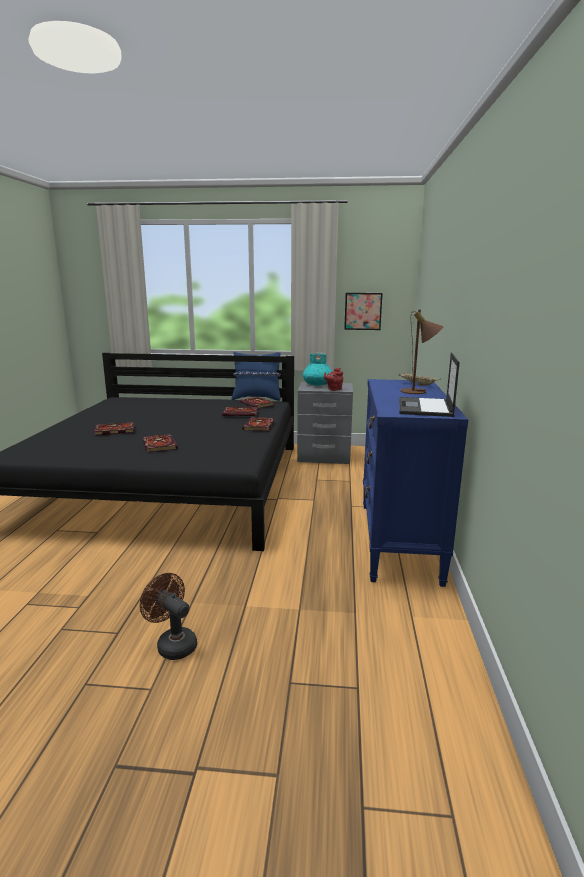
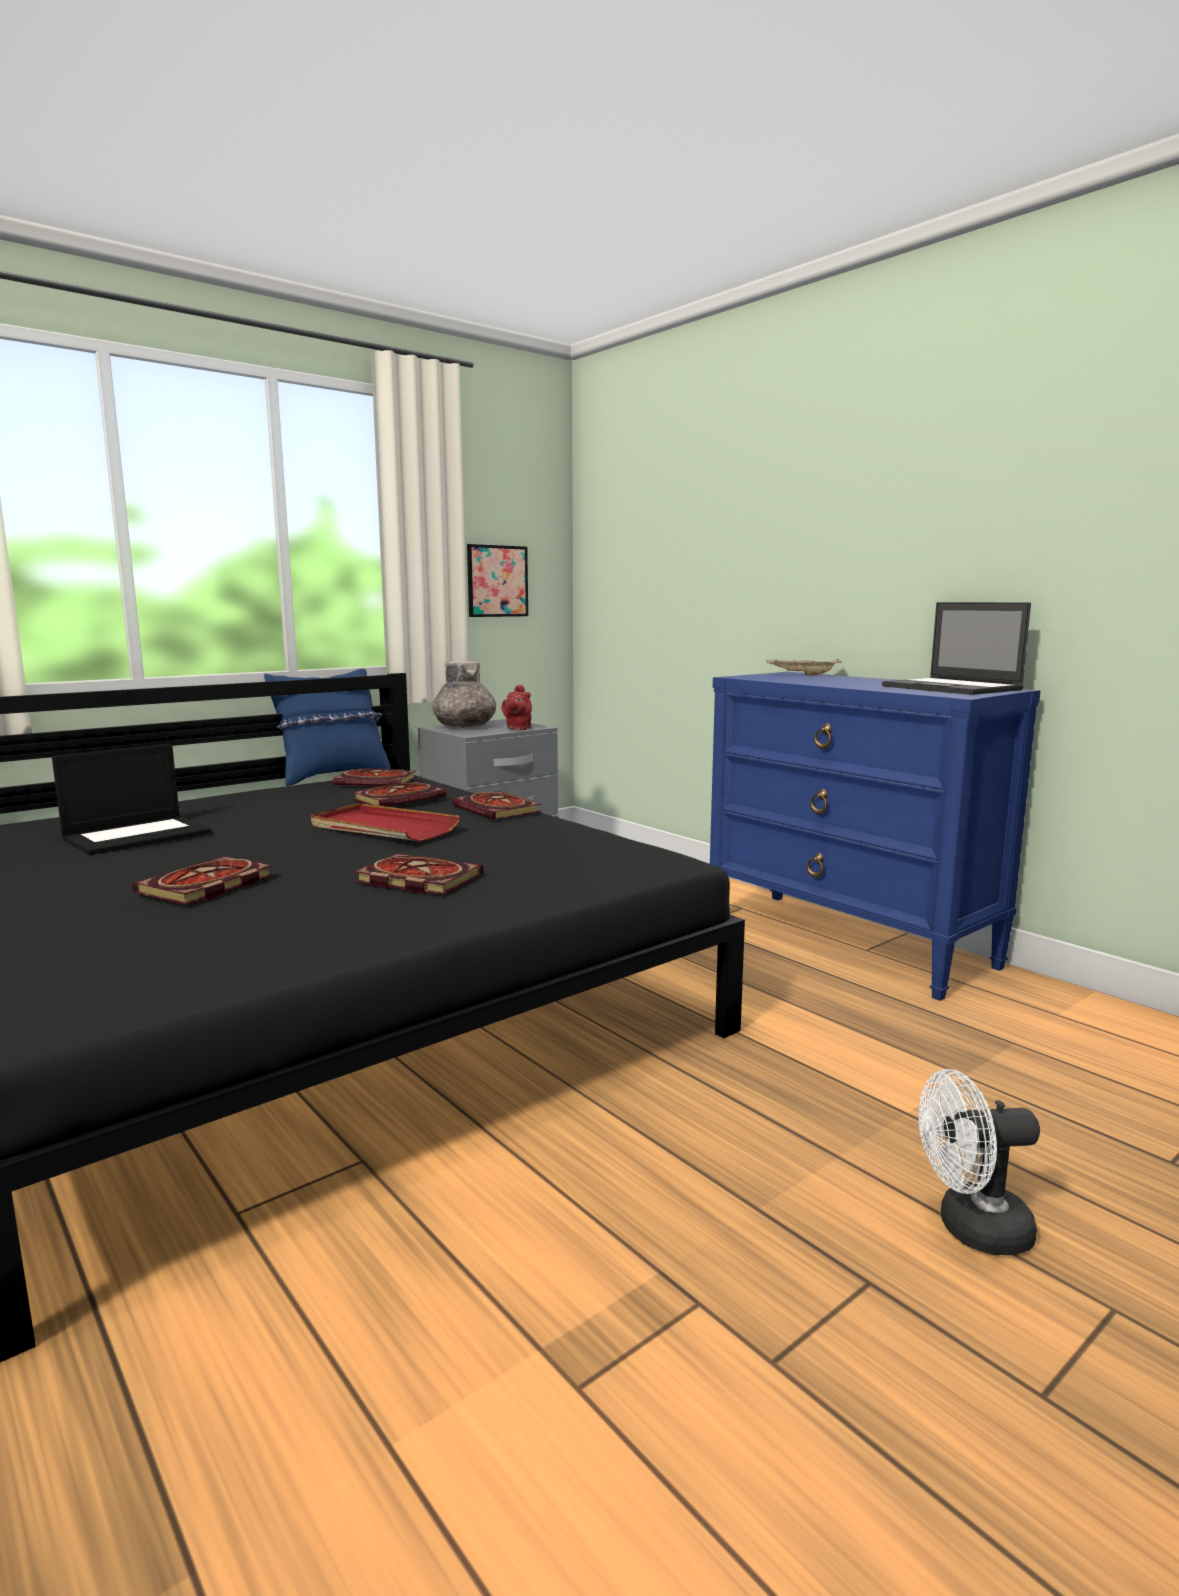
camera: 45 degrees left, 5 degrees down
(146, 409) = (138, 835): none -> laptop
(172, 644) = (971, 1229): brown fan -> white fan
(203, 424) = (383, 828): none -> red tray
(317, 384) = (465, 727): turquoise vase -> grey vase
(418, 392) = (850, 679): brown table lamp -> none

